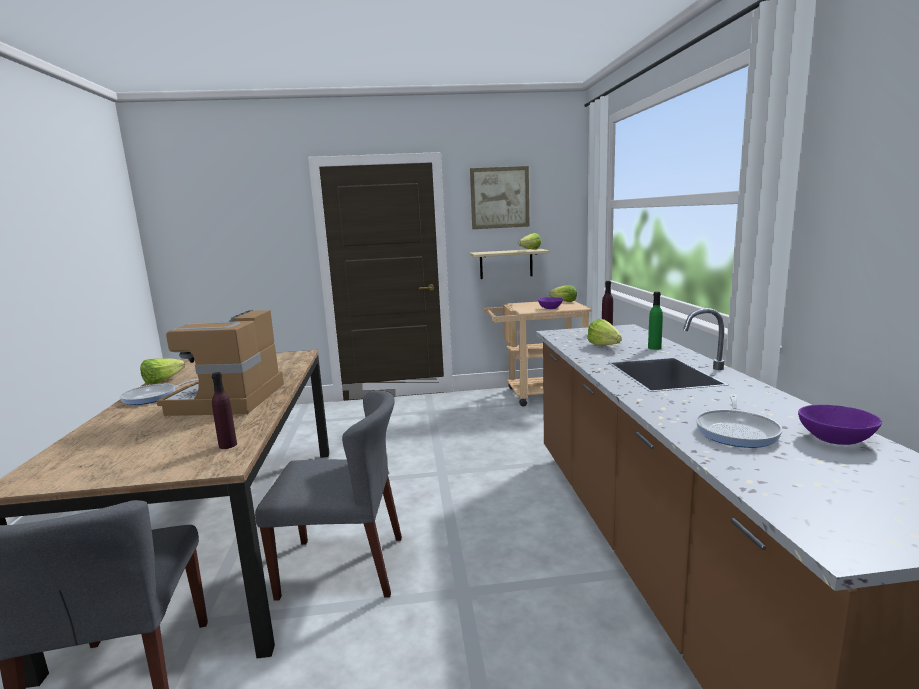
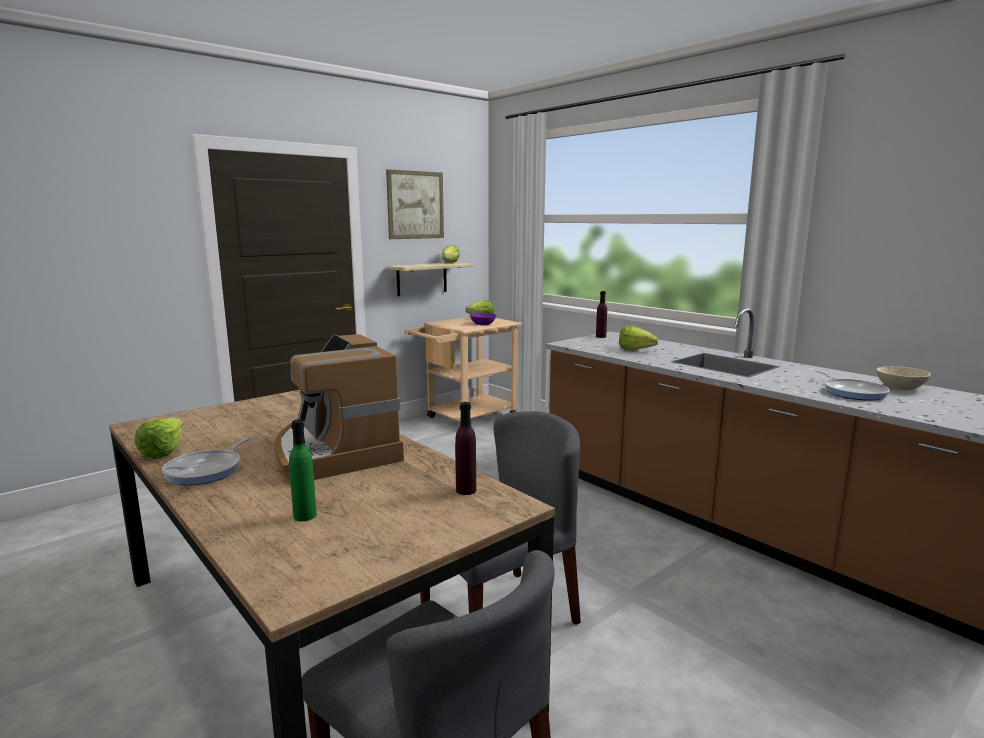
camera: 35 degrees left, 0 degrees up
(654, 348) = (673, 347): green bottle -> green bottle (305, 516)
(836, 439) = (901, 387): purple bowl -> beige bowl

